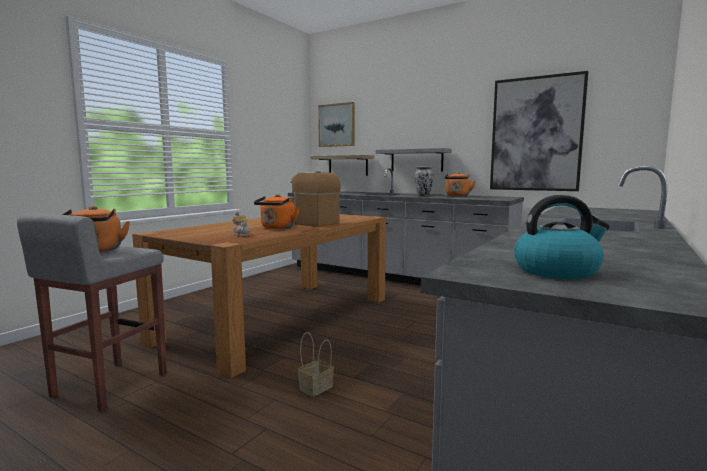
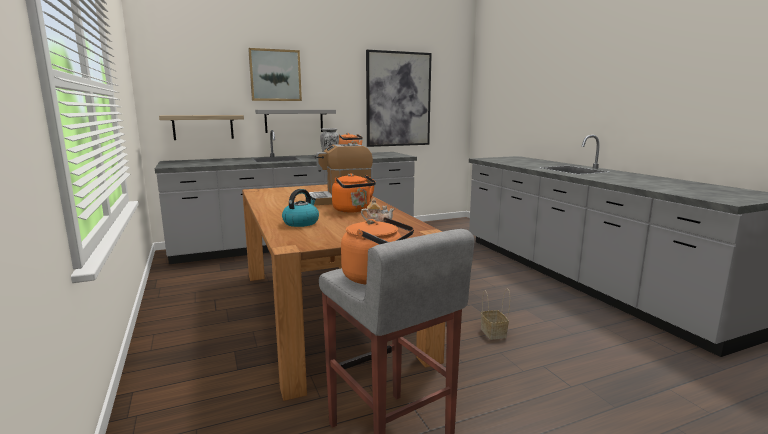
camera: 55 degrees left, 5 degrees up
(337, 125) = (180, 75): picture -> picture (275, 75)
(557, 271) = (723, 194): kettle -> kettle (301, 223)

